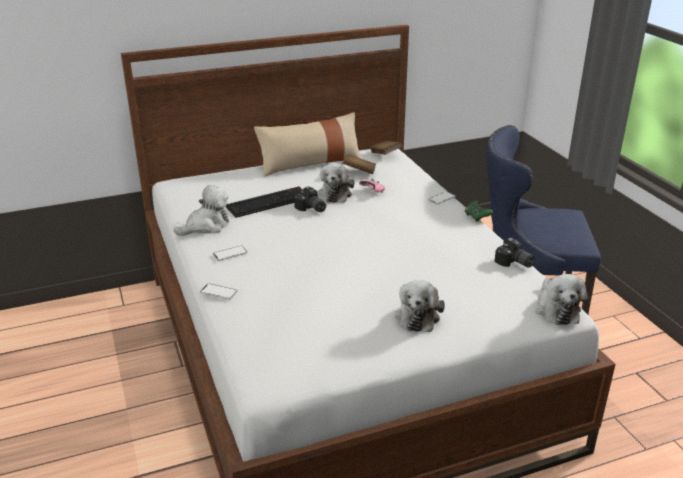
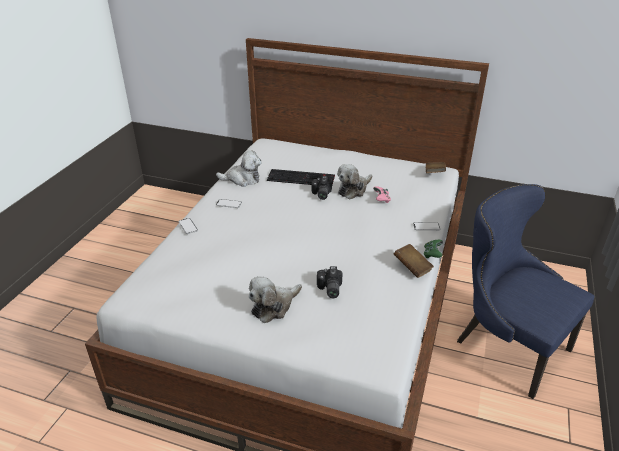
camera: 40 degrees right, 5 degrees up
(310, 163) = (369, 160): beige pillow -> none
(359, 172) = (394, 180): brown book -> brown book (412, 268)
(514, 263) = (403, 306): camera -> camera (329, 289)
(556, 309) = (381, 361): plush toy -> none

